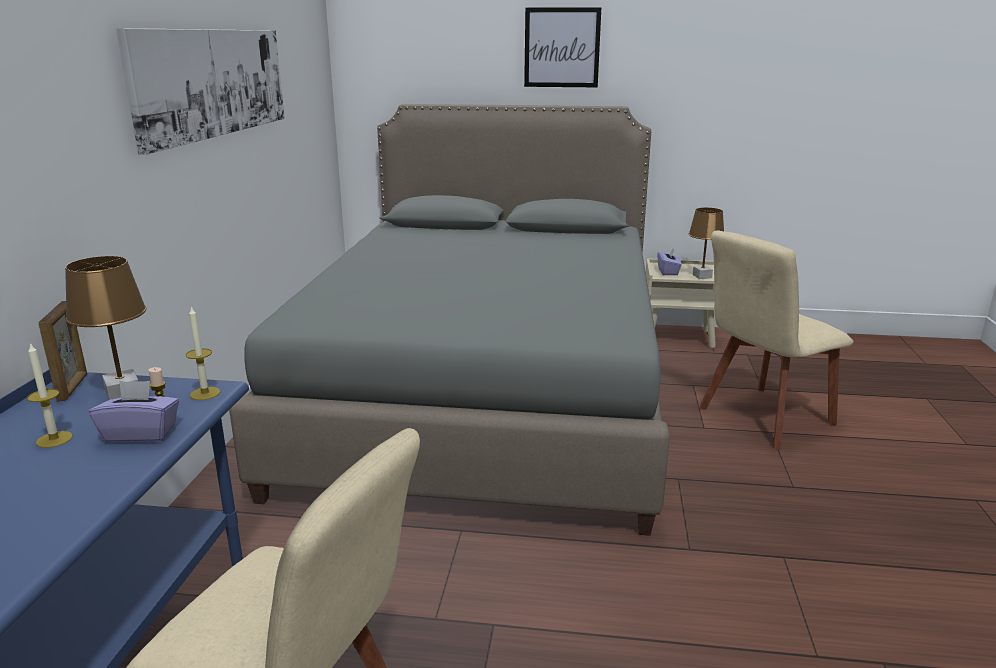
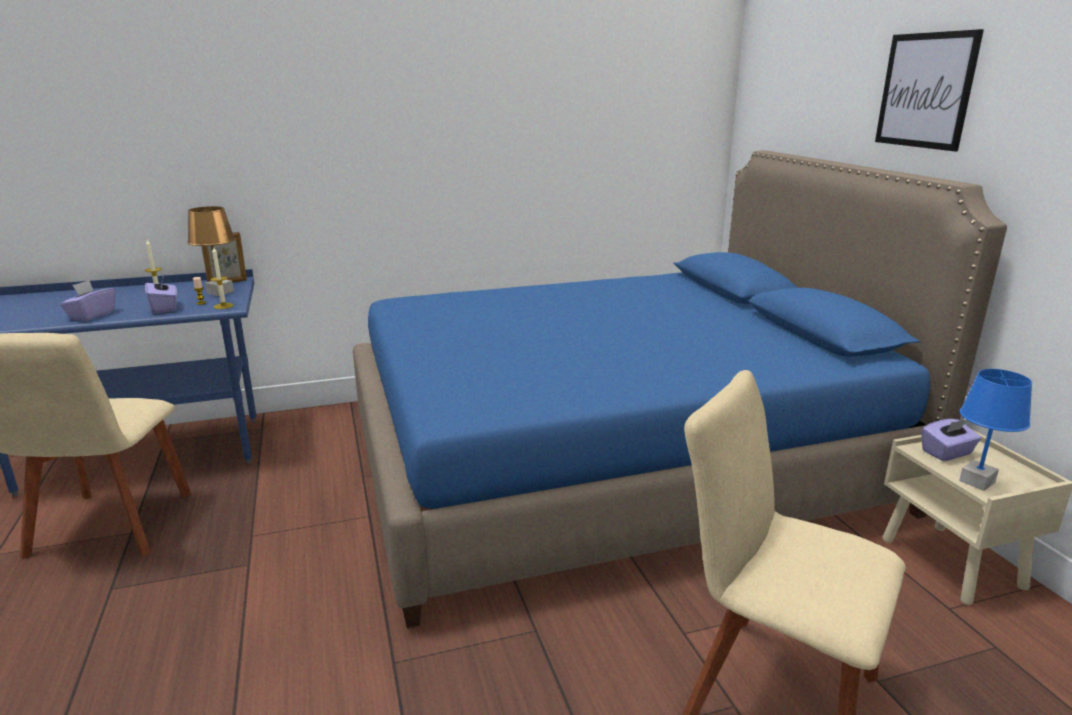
camera: 65 degrees right, 0 degrees up
(78, 495) = (92, 315): none -> purple tissue box
(214, 82) = (483, 111): picture -> none
(486, 394) = (614, 465): grey bed -> blue bed
(701, 276) = (976, 481): brown table lamp -> blue table lamp

